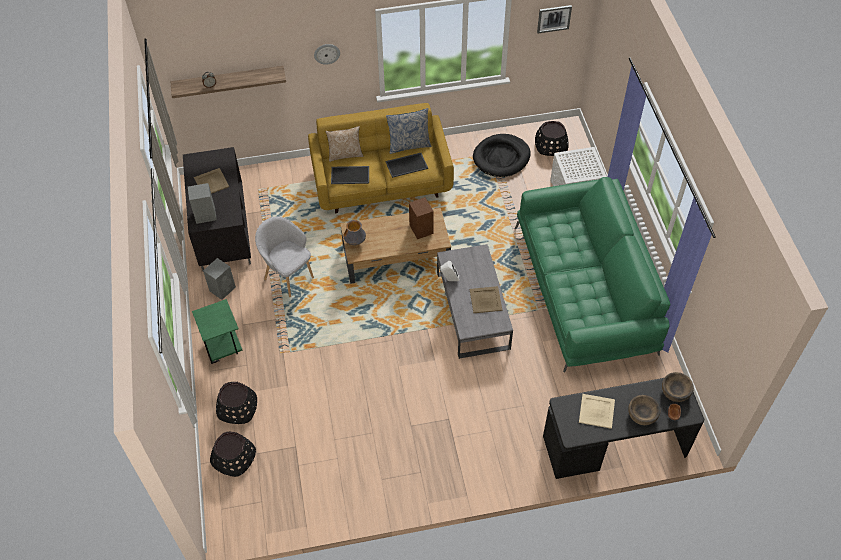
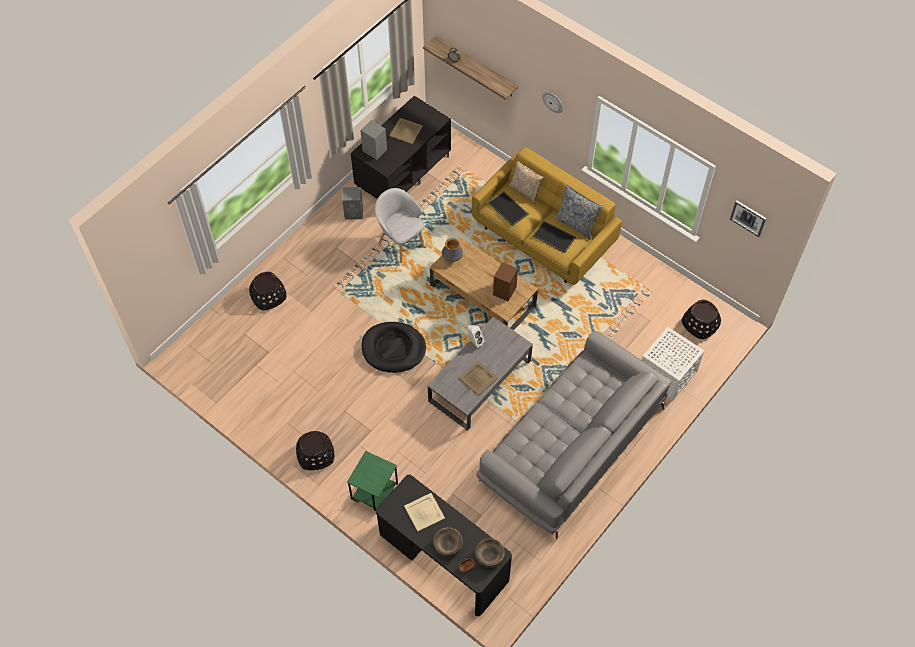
camera: 50 degrees right, 5 degrees up
(223, 348) = (307, 251): green side table -> green side table (374, 494)
(234, 458) = (230, 323): black planter -> black planter (315, 454)
(288, 276) = (400, 243): grey armchair -> grey armchair turned 45 degrees counterclockwise
(501, 157) = (651, 298): black dog bed -> black dog bed (393, 349)
(584, 290) = (571, 445): green sofa -> grey sofa

